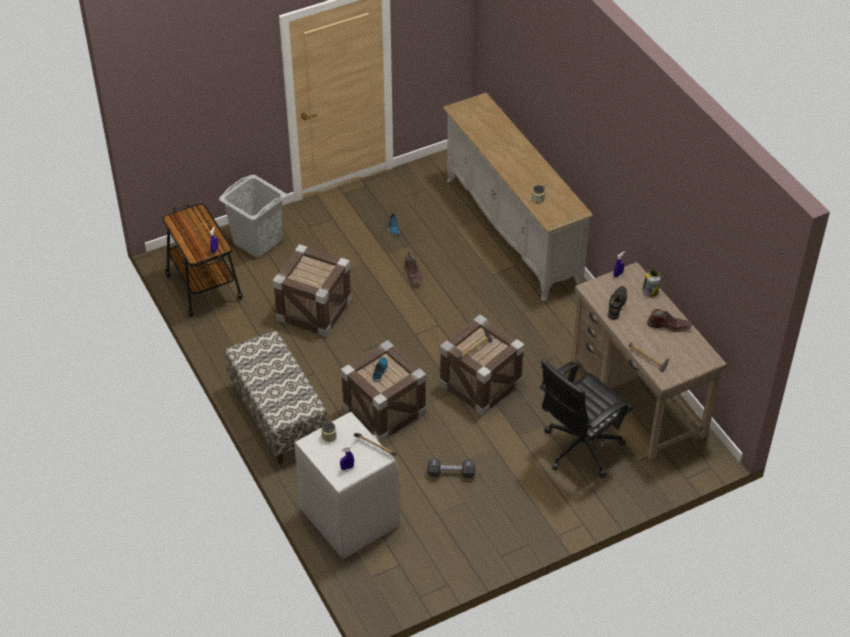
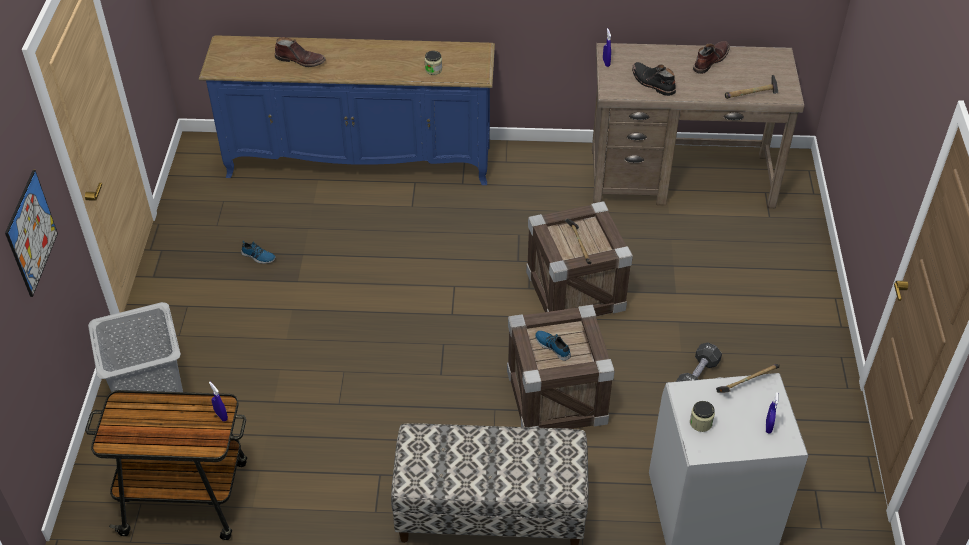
camera: 60 degrees left, 0 degrees up
(227, 103) = (31, 233): none -> picture
(314, 310) = (331, 393): crate -> none
(413, 274) = (352, 272): brown boot -> brown boot (301, 60)
(511, 231) = (359, 162): grey cabinet -> blue cabinet
(579, 450) = (726, 254): black office chair -> none
(650, 290) = (648, 51): jar -> none

